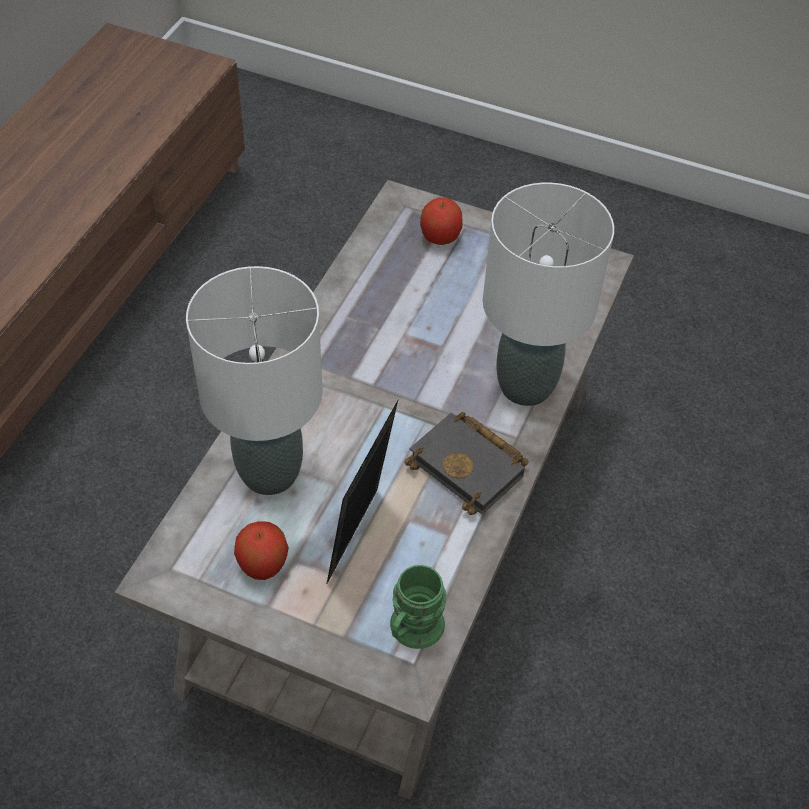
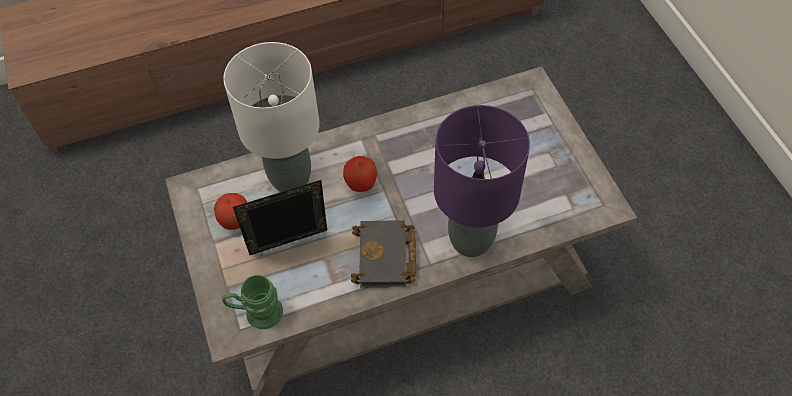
camera: 50 degrees right, 5 degrees up
(440, 237) = (529, 121): apple -> apple (361, 184)
(527, 386) = (471, 241): white table lamp -> purple table lamp

